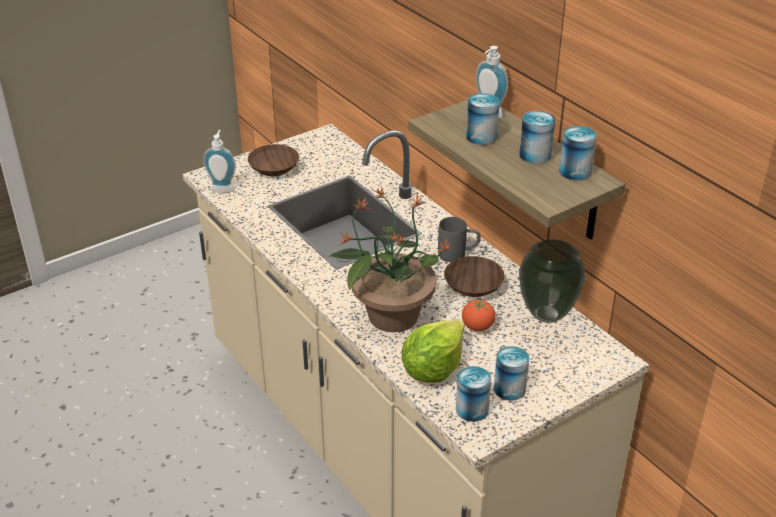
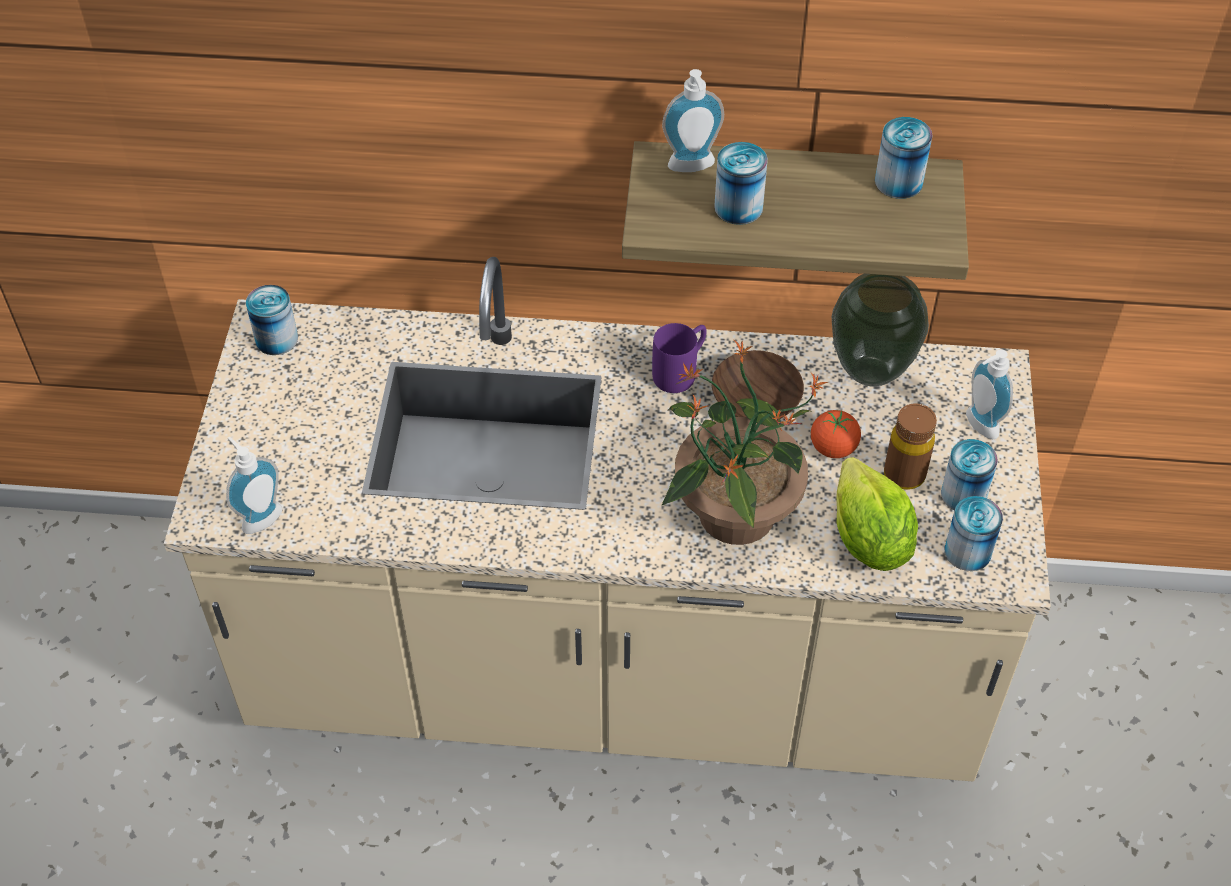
camera: 50 degrees left, 15 degrees up
(273, 168) = (276, 430): brown bowl -> none
(458, 254) = (681, 371): grey mug -> purple mug
(493, 360) = (904, 474): none -> brown bottle
(535, 155) = (829, 190): can -> can (276, 339)
(565, 371) = (978, 426): none -> soap dispenser

